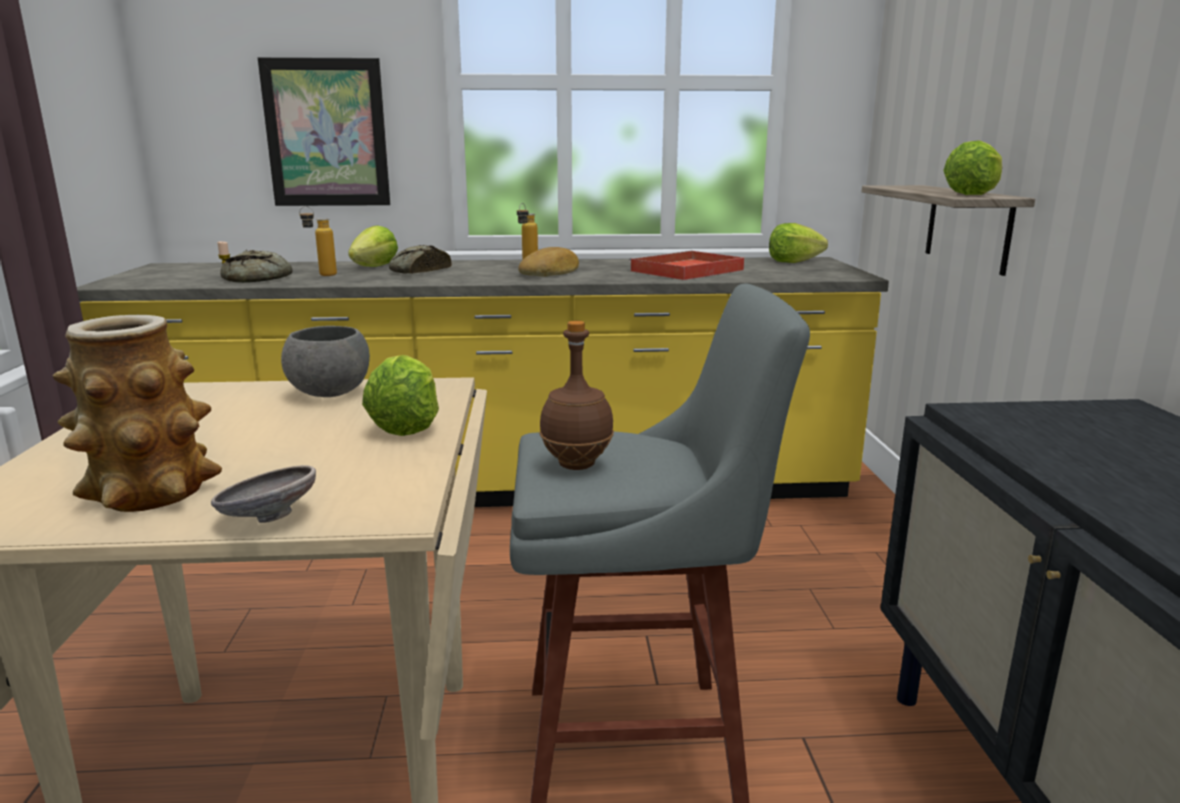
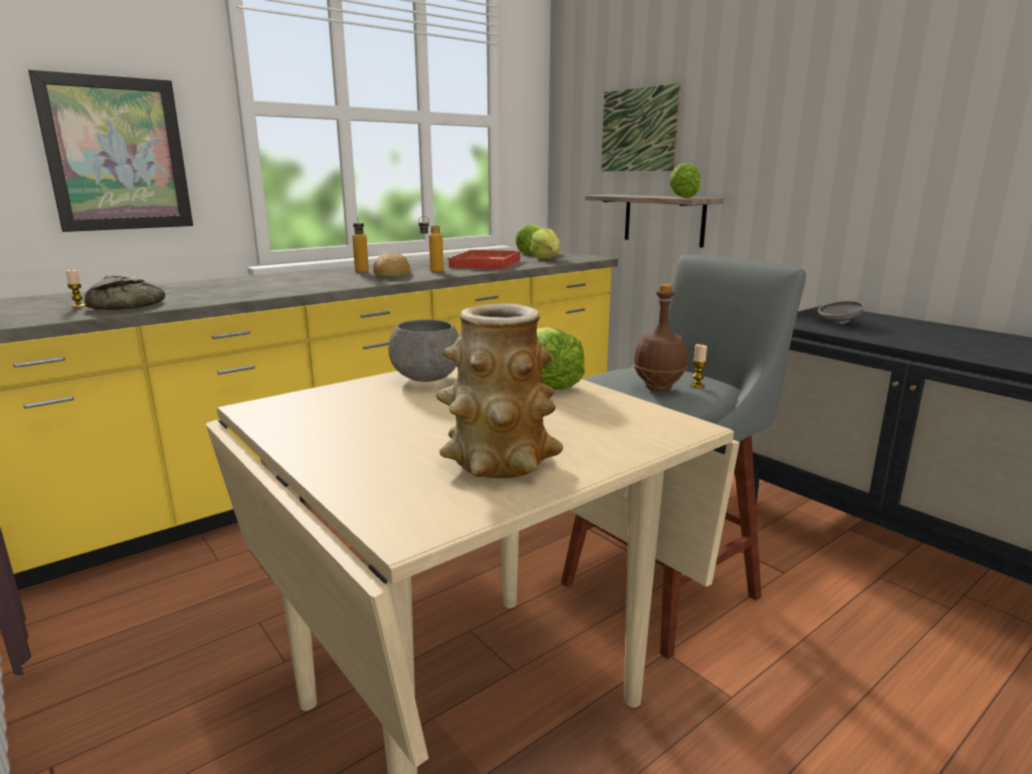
camera: 35 degrees left, 0 degrees up
(268, 517) = (624, 450): grey bowl -> grey bowl (838, 323)
(321, 275) = (188, 295): bottle -> bottle (431, 271)
(374, 267) = (220, 284): lettuce -> lettuce (546, 259)
(418, 271) = (275, 283): bread -> none
(632, 474) = (697, 386): none -> candle
(956, 89) = (639, 130): none -> picture

